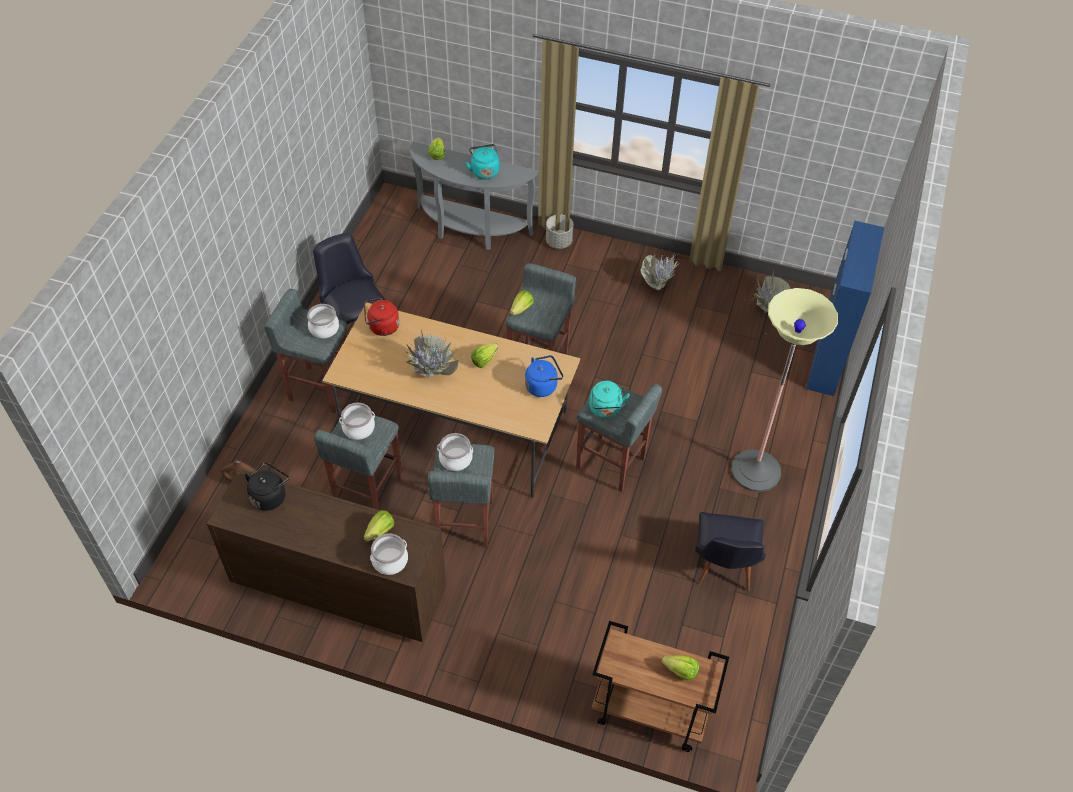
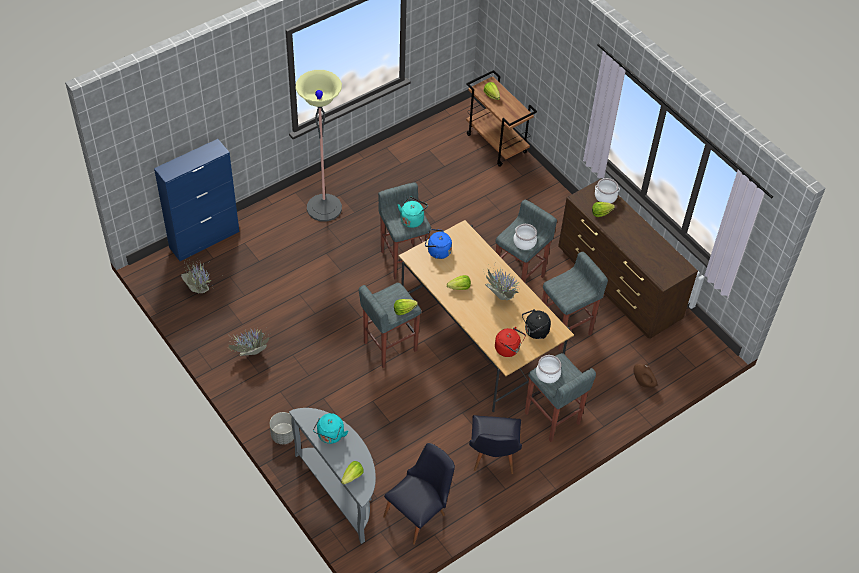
camera: 145 degrees left, 0 degrees up
(270, 496) = (652, 265): black kettle -> black kettle (535, 332)
(358, 428) = (570, 292): cooking pot -> none
(723, 569) = (397, 175): black chair -> black chair (419, 513)

